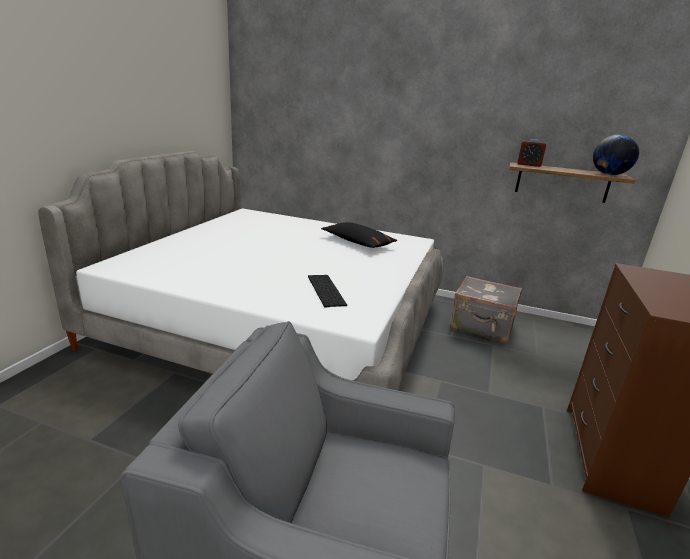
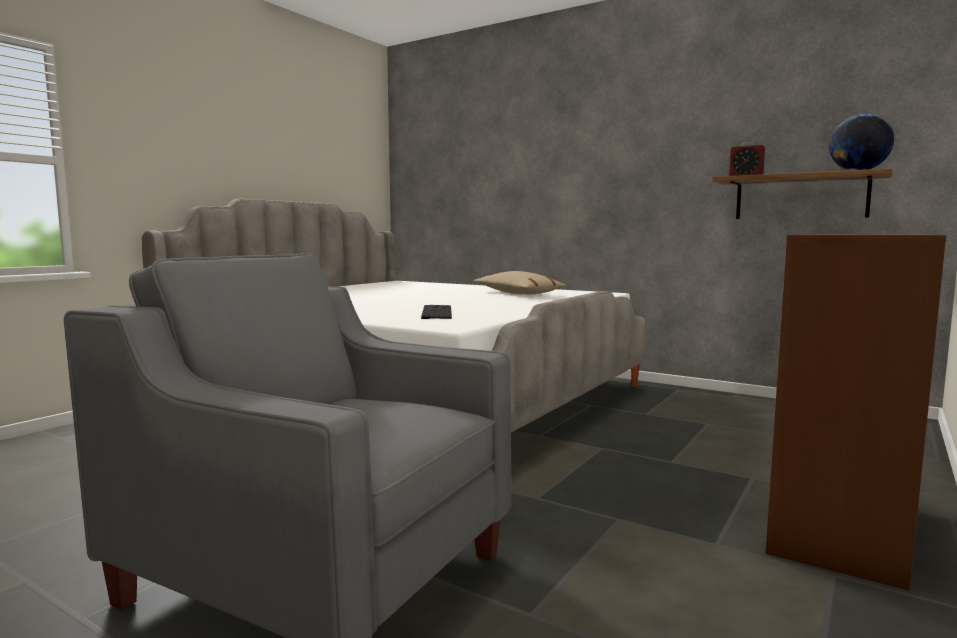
camera: 15 degrees right, 15 degrees down
(357, 242) = (517, 294): black pillow -> beige pillow
(482, 327) = (700, 408): grey suitcase -> none

